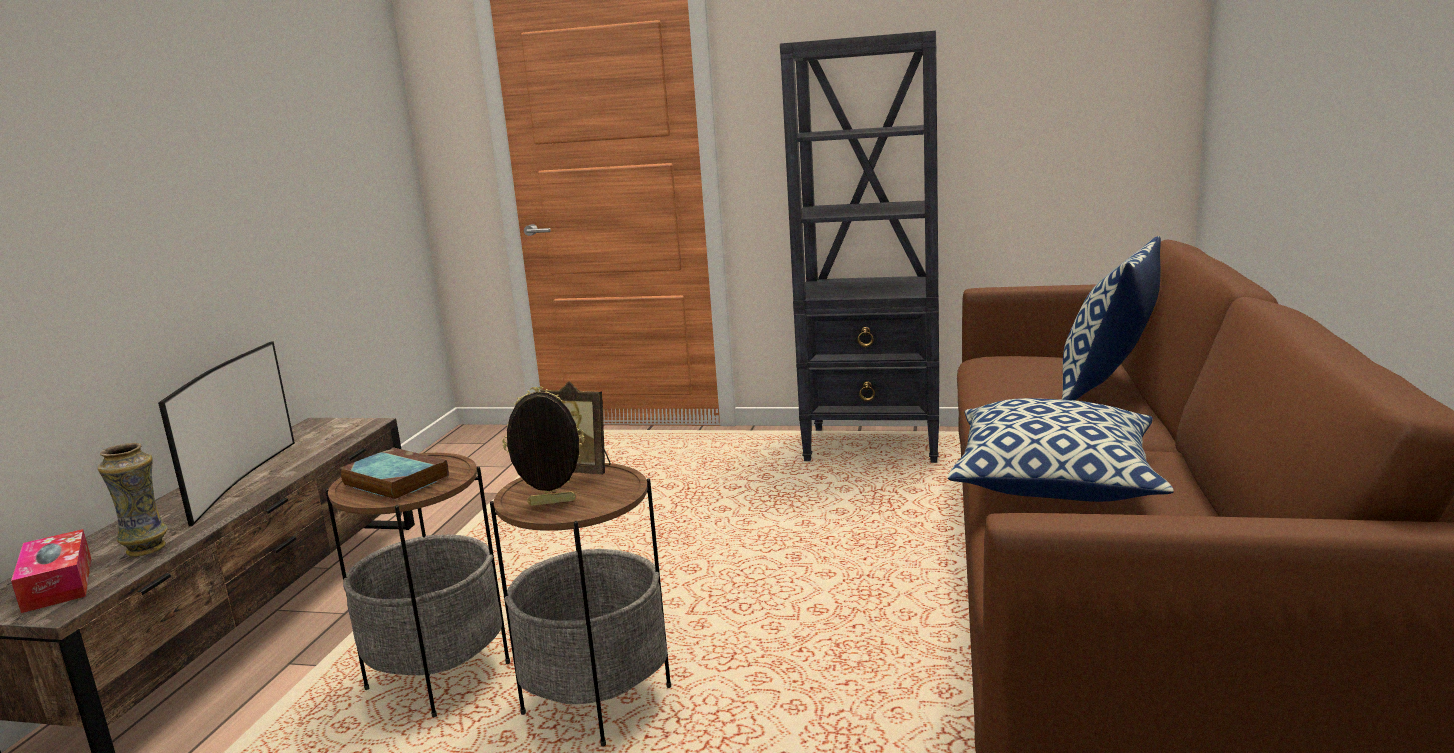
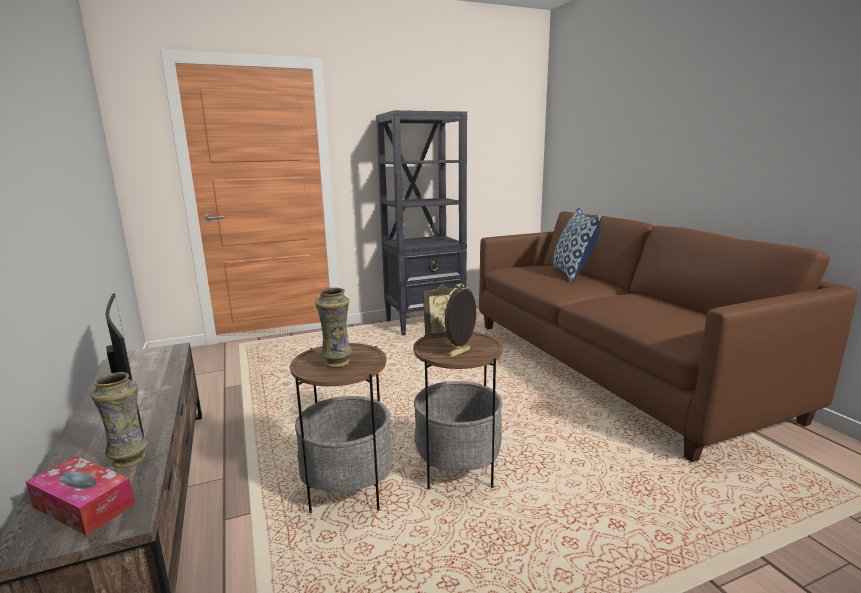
camera: 35 degrees left, 0 degrees up
(393, 481) = (337, 362): book -> vase
(1055, 481) = (624, 308): pillow -> none

